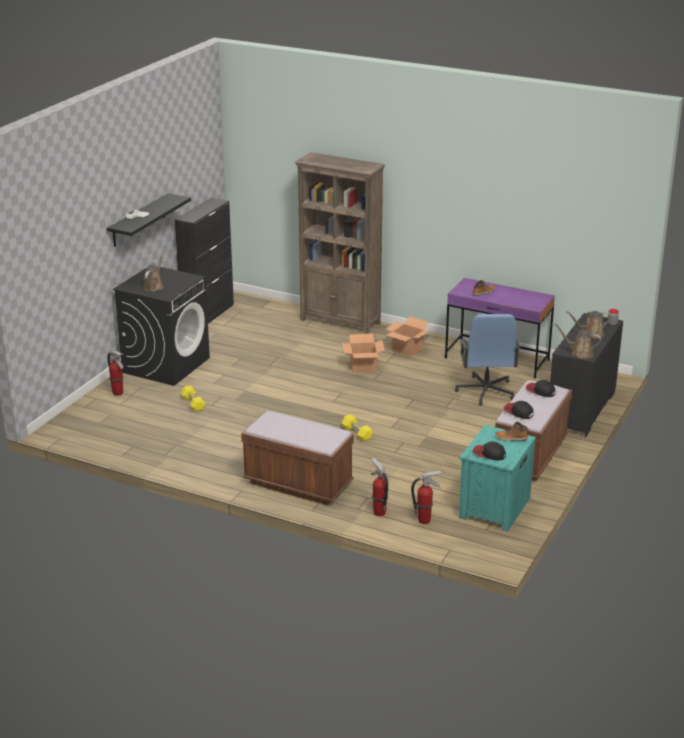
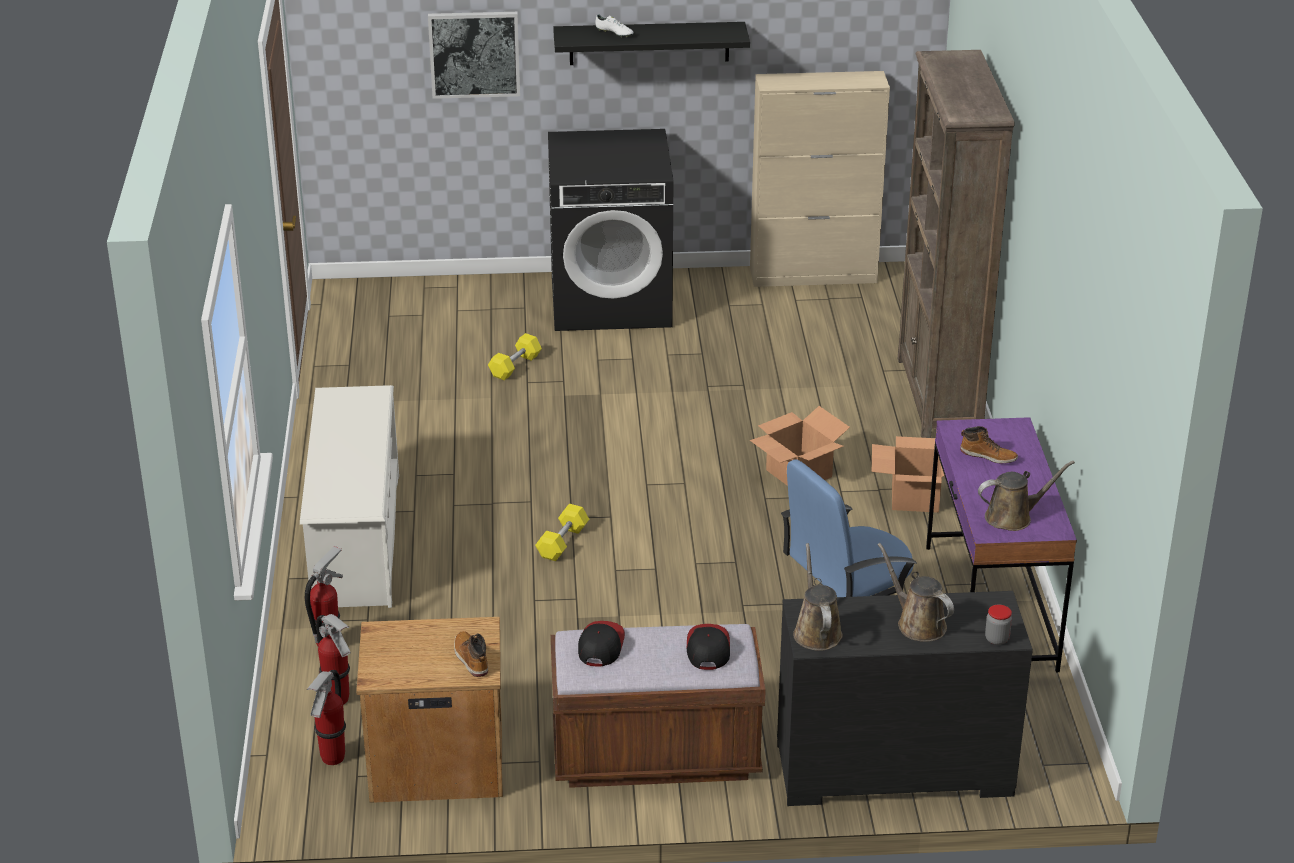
camera: 60 degrees right, 5 degrees up
(80, 258) = (474, 54): none -> picture
(118, 393) = (487, 297): fire extinguisher -> fire extinguisher (332, 758)
(154, 286) = (590, 156): brown watering can -> brown watering can (1013, 517)
(208, 315) = (814, 275): black cabinet -> beige cabinet
(298, 484) = (356, 539): brown bench -> white shoe rack
(489, 454) = (393, 650): cap -> none
(493, 508) = (435, 763): turquoise nightstand -> brown nightstand

